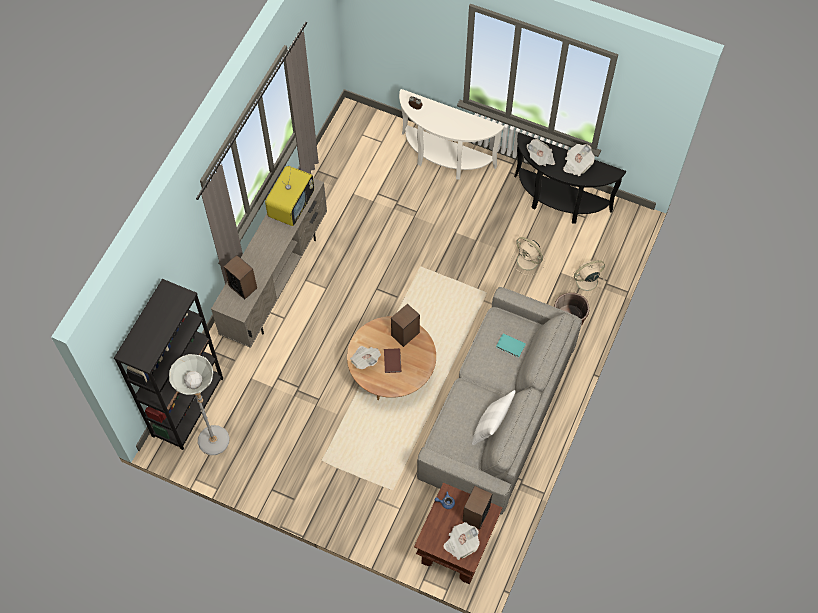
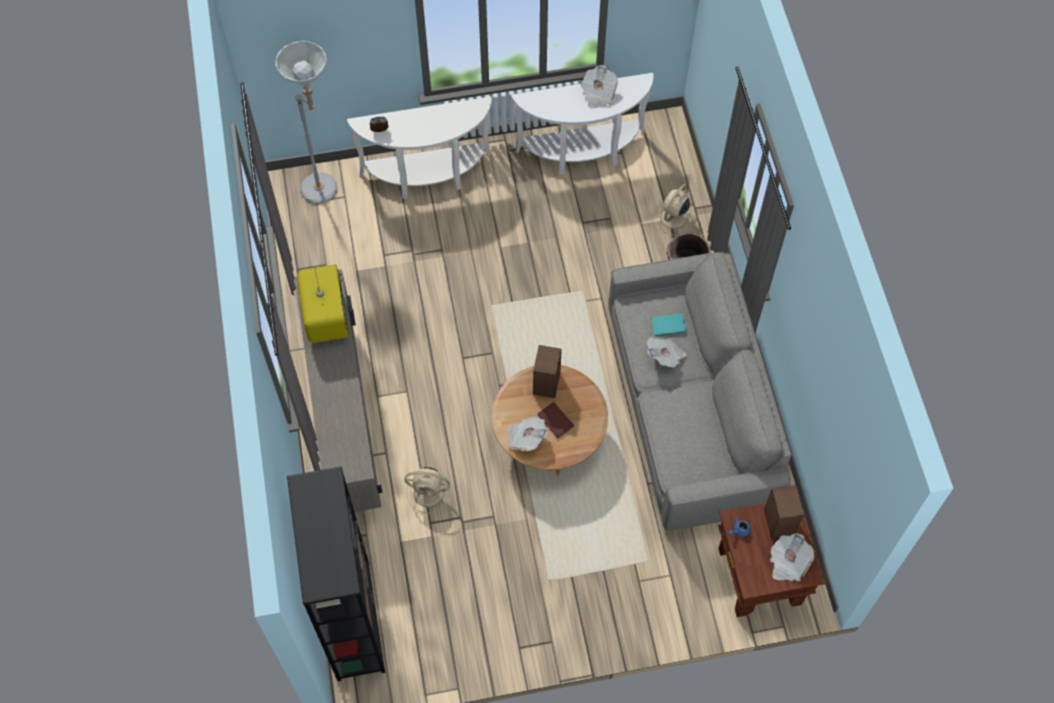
camera: 35 degrees left, 0 degrees up
(217, 446) = (421, 642): grey floor lamp -> grey floor lamp (326, 191)
(243, 286) = (341, 439): speaker -> none
(491, 427) = (714, 423): white pillow -> none
(528, 261) = (600, 232): beige fan -> beige fan (430, 493)
(540, 158) = (556, 108): newspaper -> newspaper (665, 356)
(558, 203) = (583, 153): black console table -> white console table

